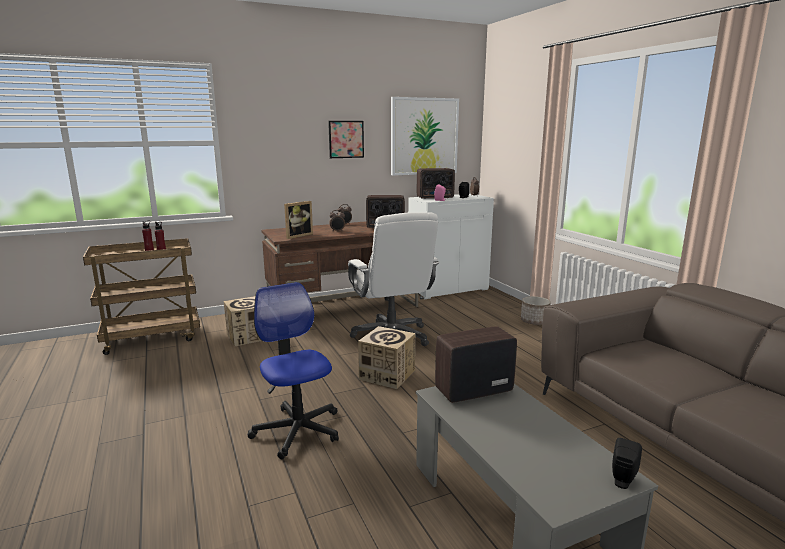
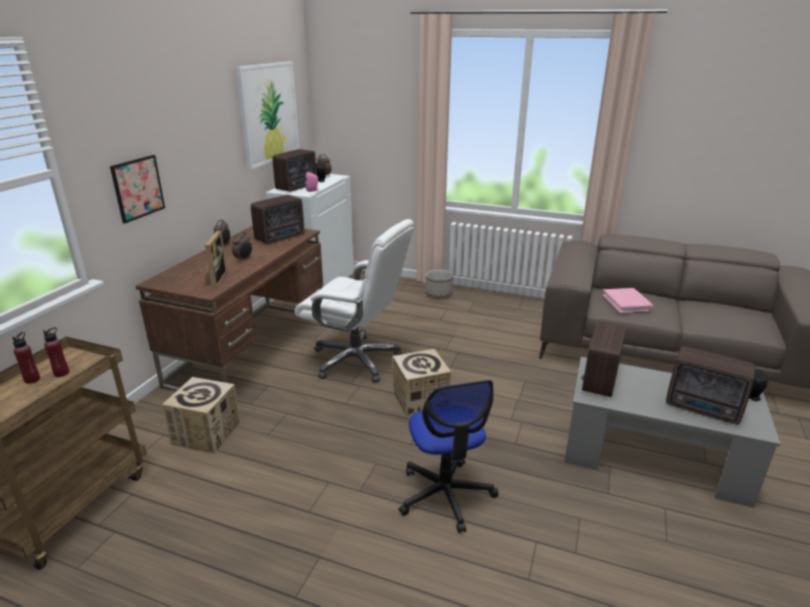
camera: 45 degrees left, 10 degrees up
(297, 430) = (445, 495): office chair -> office chair turned 120 degrees counterclockwise
(346, 139) = (201, 132): picture -> picture (138, 188)
(529, 457) = (704, 409): none -> radio
(649, 357) = (627, 303): none -> pink book

